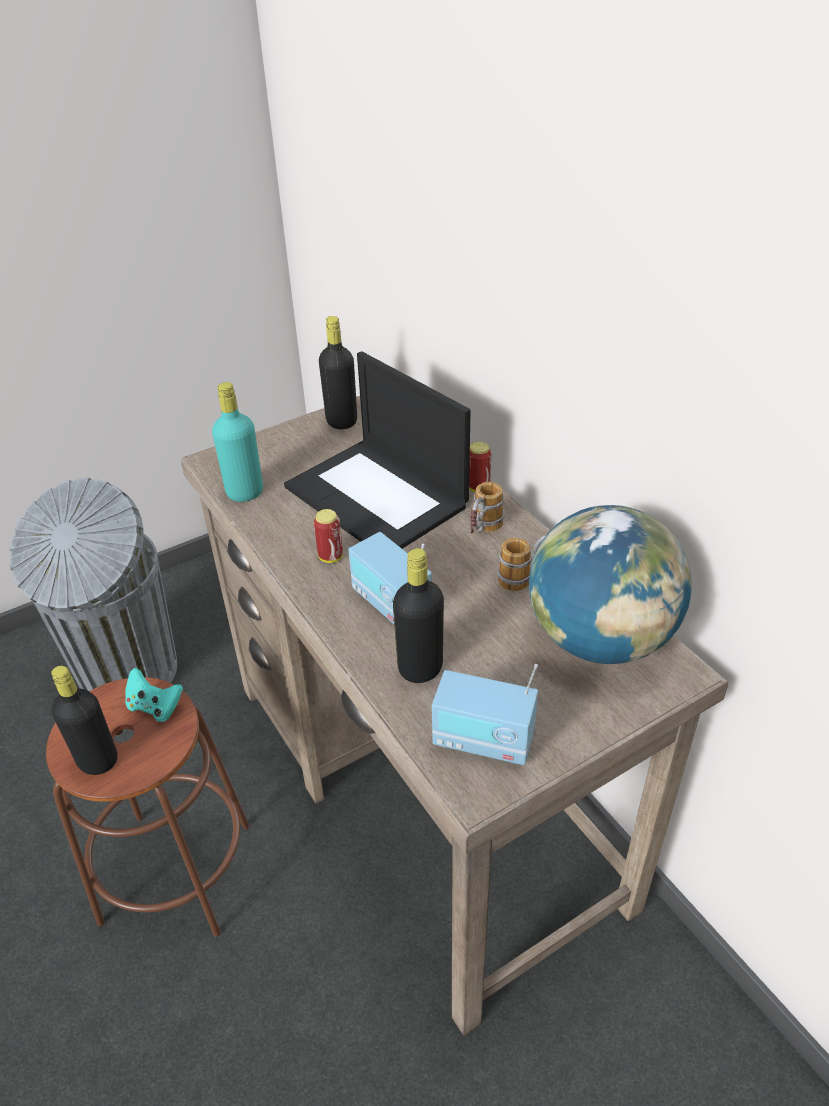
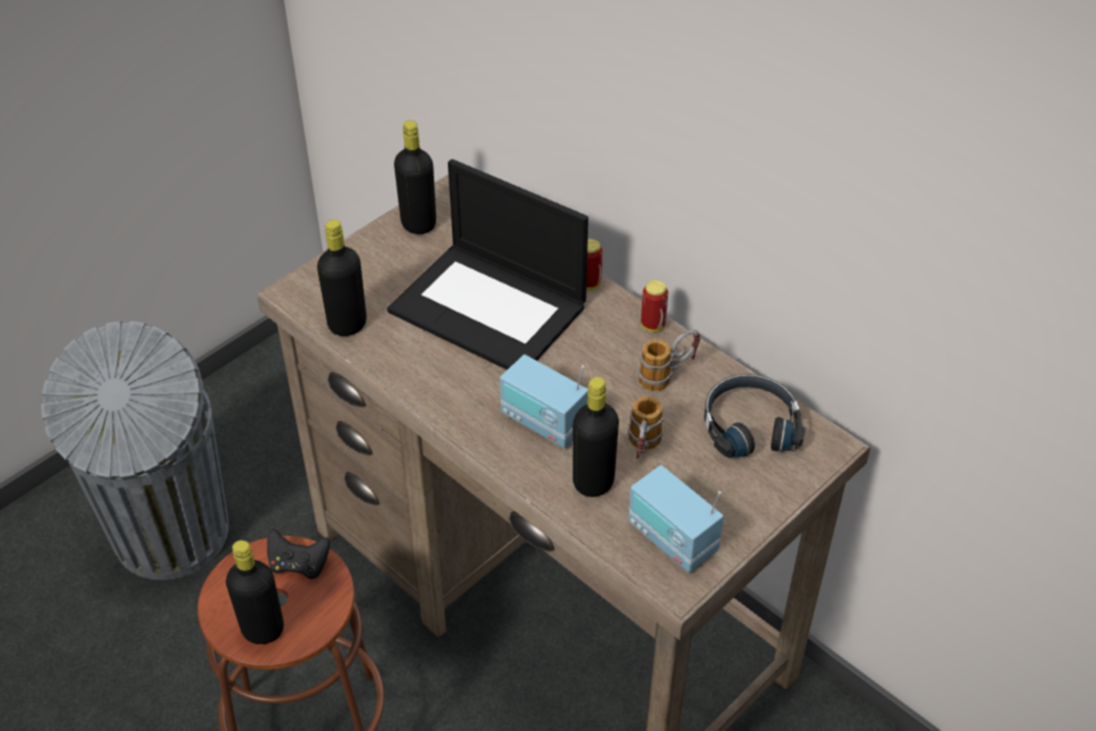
camera: 15 degrees left, 5 degrees up
(155, 707) = (299, 565): turquoise game controller -> black game controller
(245, 492) = (347, 324): turquoise bottle -> black bottle
(330, 557) = (466, 383): can -> can (653, 325)
(482, 531) = (608, 332): mug -> mug (643, 449)
(483, 741) = (671, 539): radio -> radio turned 45 degrees clockwise
(600, 638) = (749, 425): globe -> black headphones

